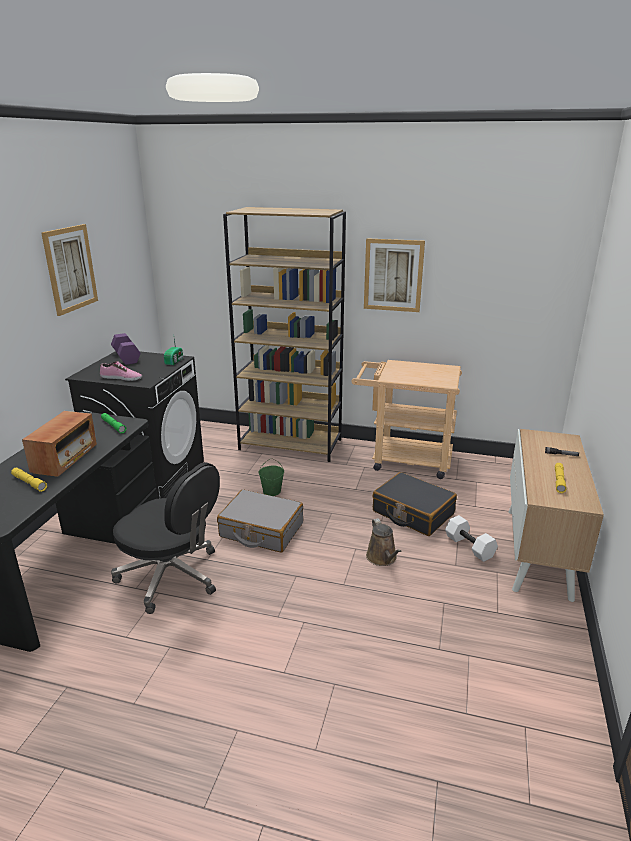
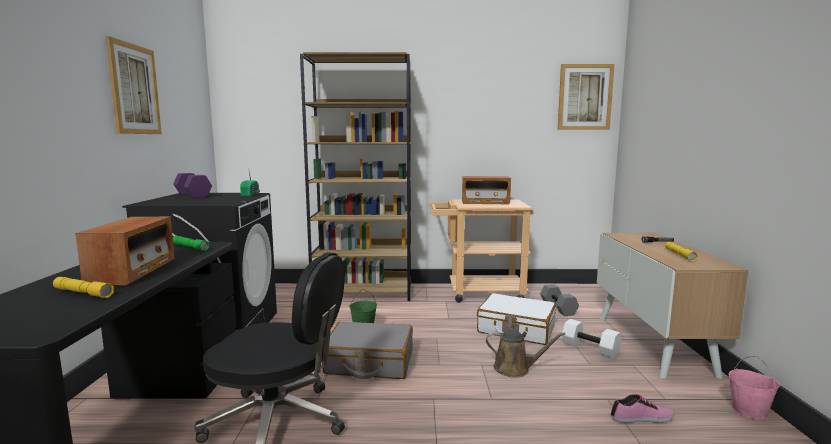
camera: 15 degrees left, 15 degrees down
(121, 378) = (194, 203): shoe -> shoe (642, 418)
(382, 558) = (515, 369): brown watering can -> brown watering can turned 45 degrees counterclockwise
(393, 275) = (454, 120): picture -> picture (585, 97)
(412, 513) = (516, 329): black suitcase -> white suitcase
(415, 372) = (485, 202): none -> radio
(474, 492) = (559, 308): none -> grey dumbbell
(566, 639) = (749, 411): none -> pink bucket

